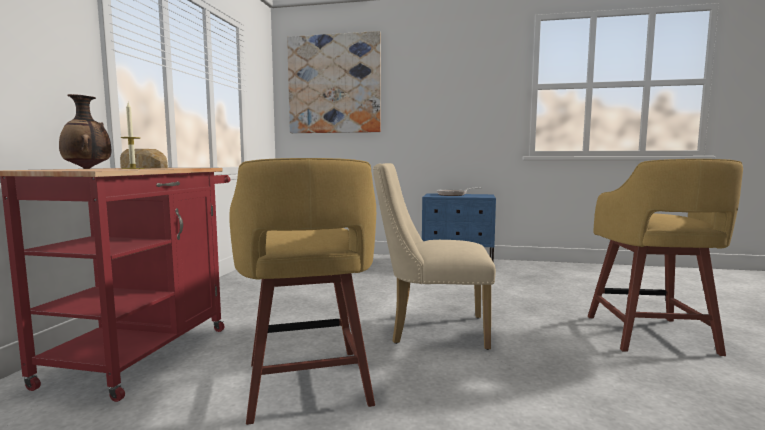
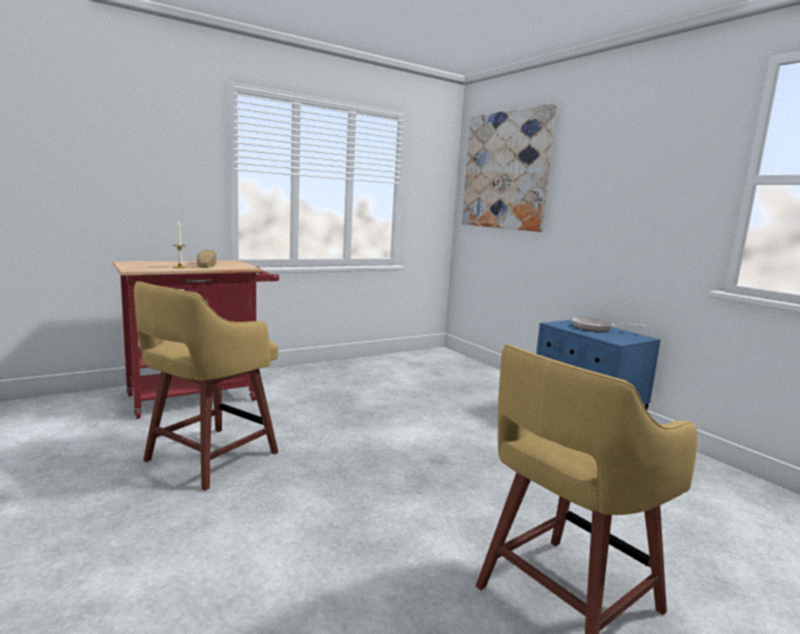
camera: 45 degrees right, 5 degrees up
(88, 169) = (164, 264): vase -> none
(430, 330) = (368, 466): beige chair -> none

